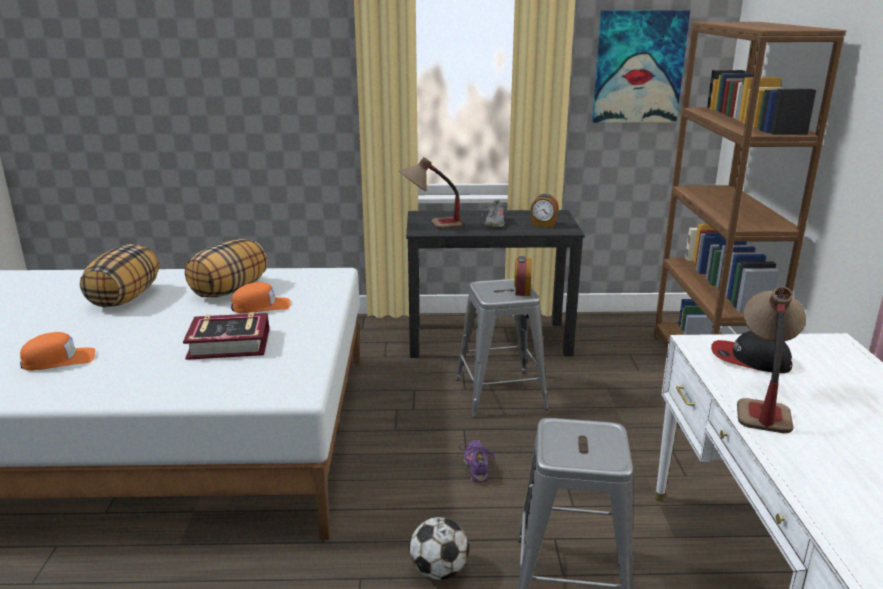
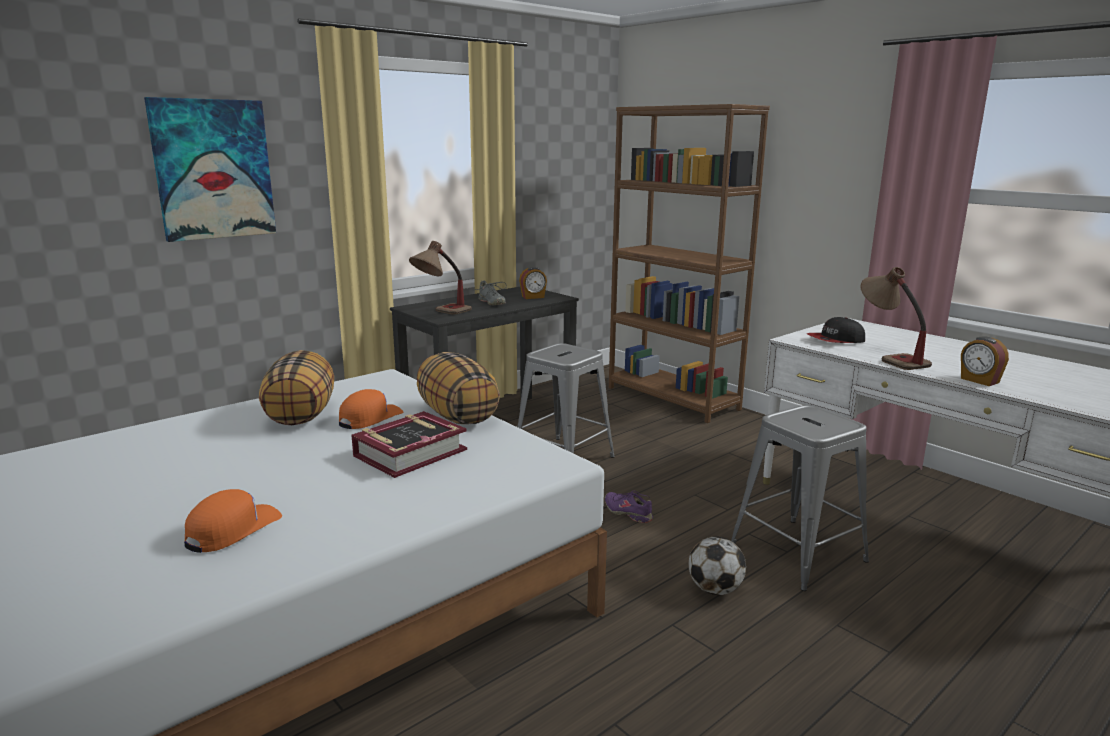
camera: 40 degrees left, 5 degrees down
(125, 298) = (176, 455): pillow -> pillow (457, 416)
(522, 291) = (580, 350): alarm clock -> alarm clock (979, 381)
(638, 67) = (557, 151): picture -> picture (213, 169)

